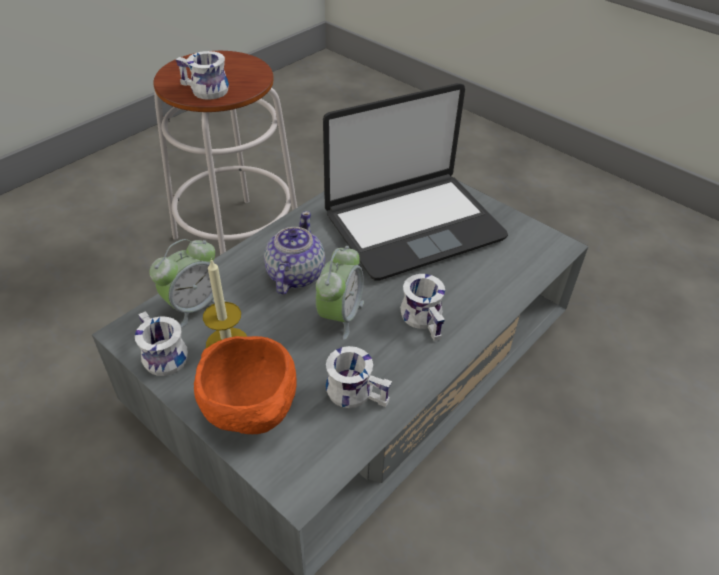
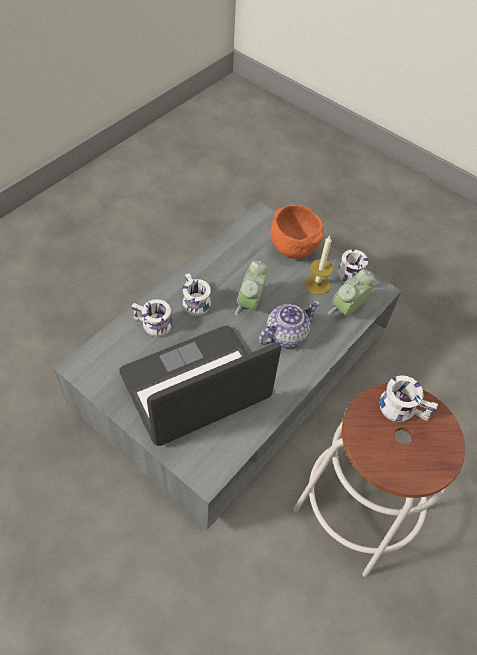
camera: 175 degrees right, 10 degrees up
(294, 275) = (285, 335): teapot -> teapot turned 135 degrees counterclockwise
(357, 390) = (236, 258): white mug -> white mug (152, 326)

